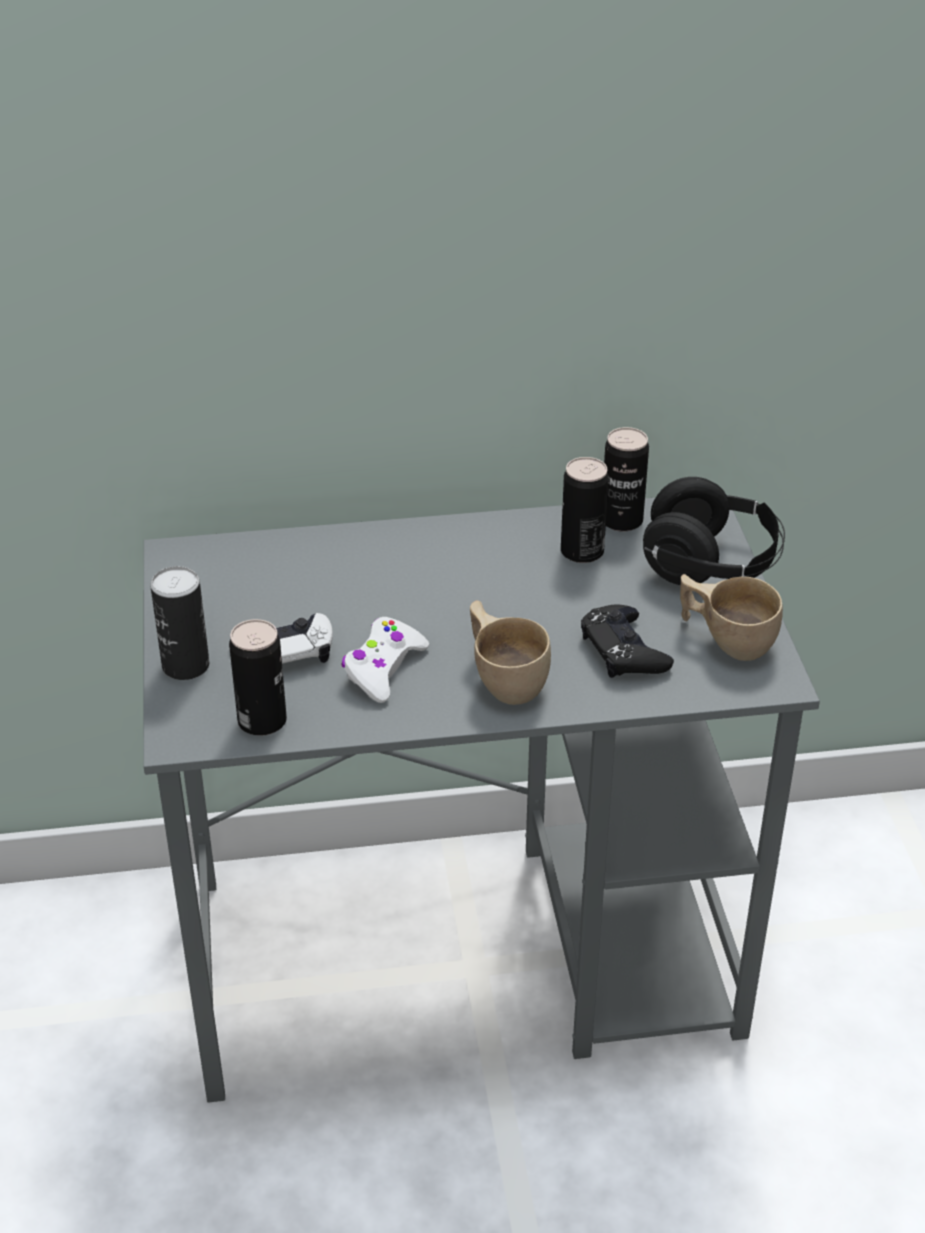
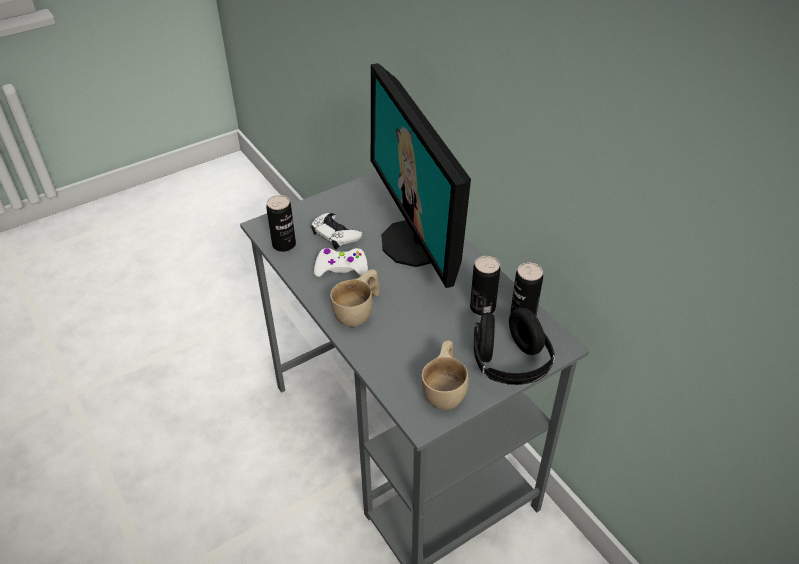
camera: 65 degrees right, 5 degrees up
(185, 665) = (308, 210): can -> none
(382, 570) = (414, 243): none -> monitor
(624, 650) = (409, 349): black game controller -> none

